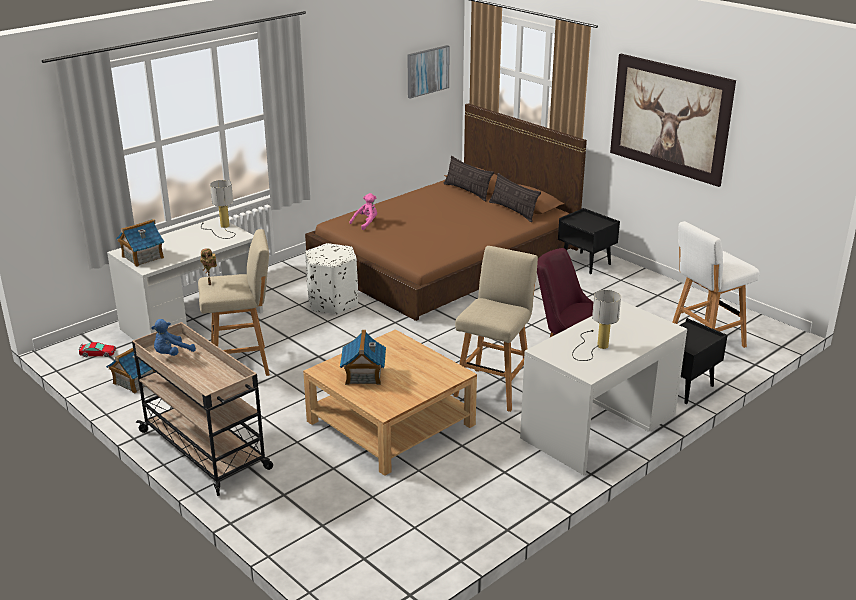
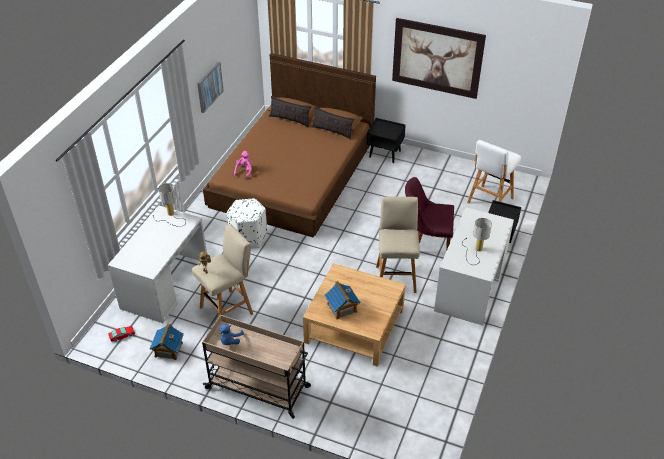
camera: 25 degrees left, 15 degrees up
(142, 257) = (138, 262): toy house -> none
(427, 71) = (242, 39): picture -> picture (209, 87)

